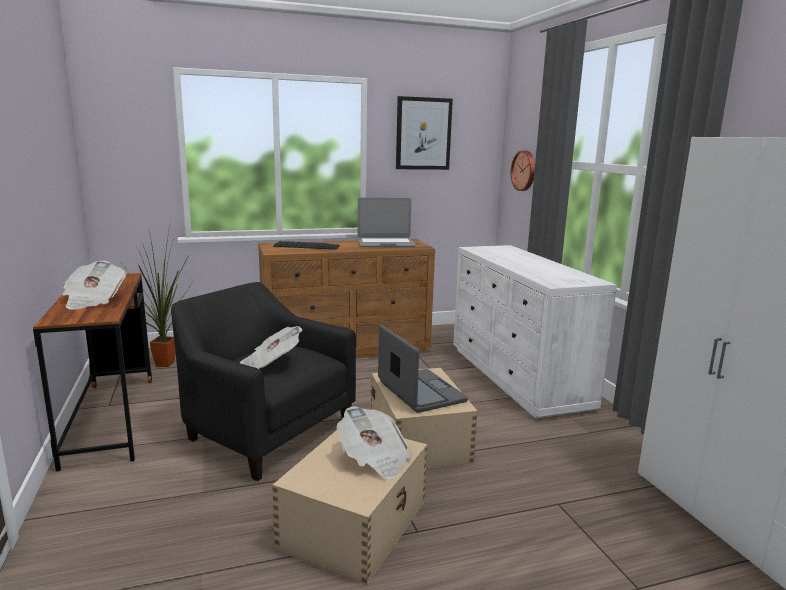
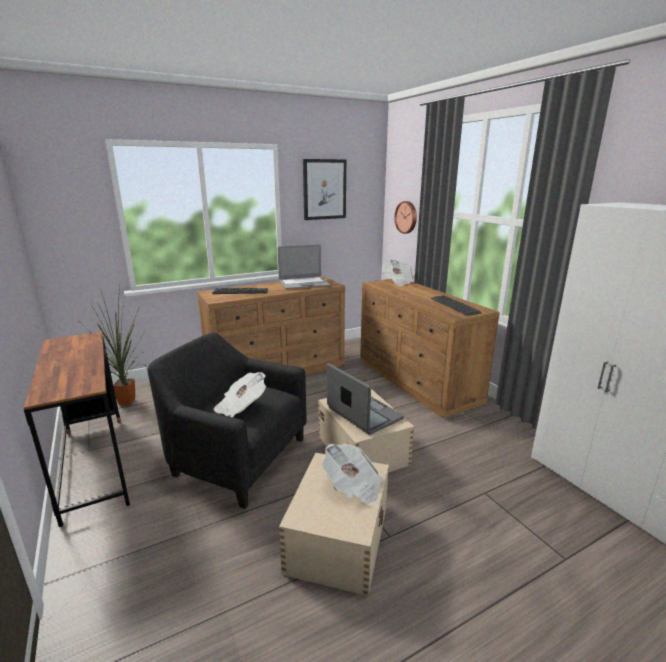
camera: 10 degrees left, 5 degrees up
(93, 301) = (71, 369): newspaper -> newspaper (398, 281)
(517, 377) = (416, 382): white dresser -> brown dresser
(560, 275) = (454, 306): none -> keyboard

